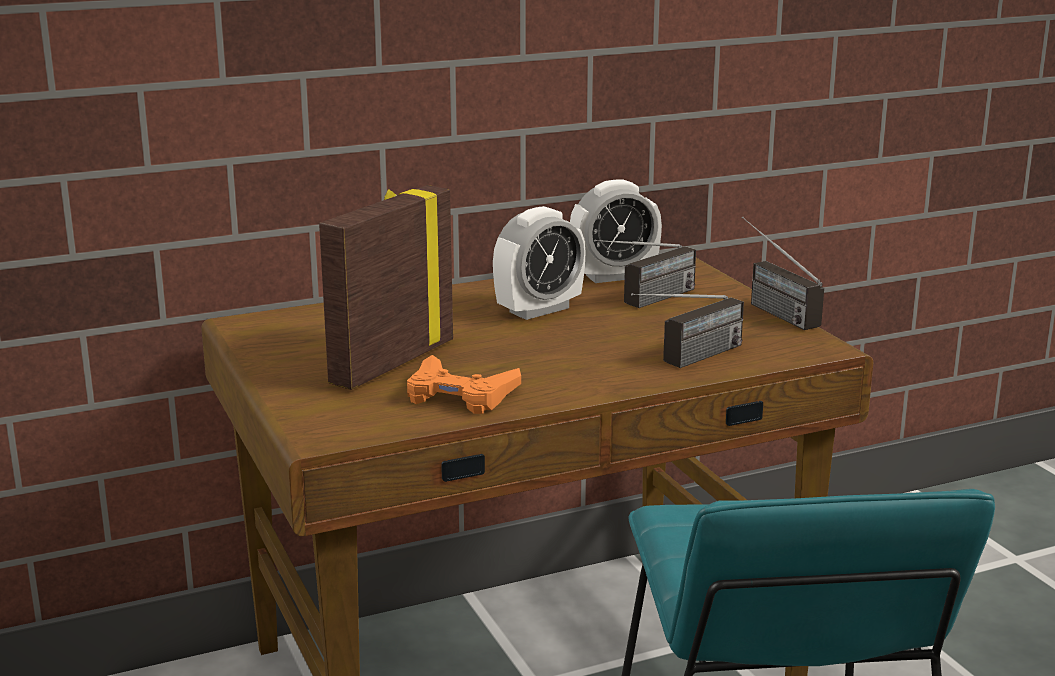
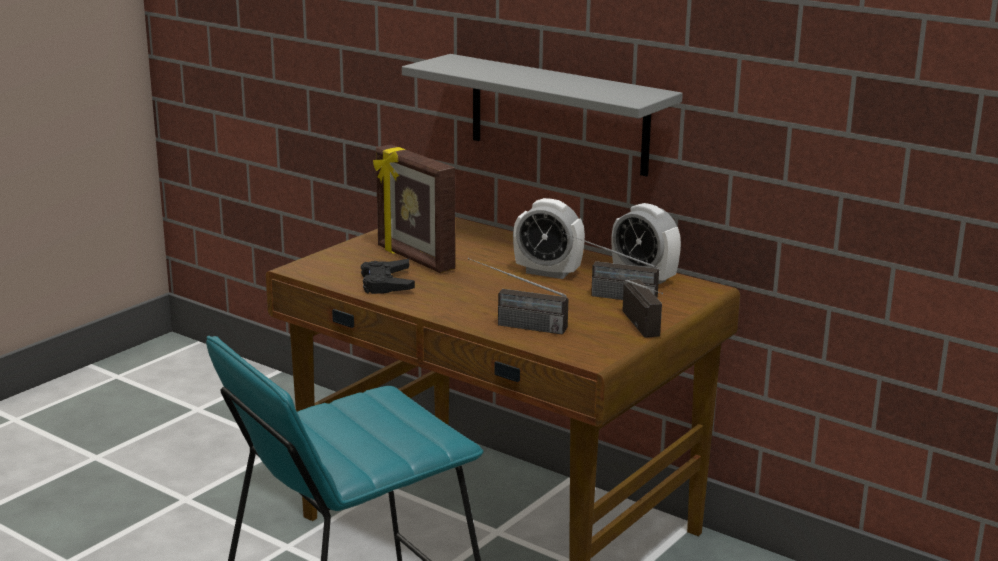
camera: 60 degrees right, 0 degrees up
(390, 362) = (414, 259): picture frame -> picture frame turned 135 degrees counterclockwise
(421, 108) = (558, 114): none -> grey shelf
(460, 395) = (387, 283): orange game controller -> black game controller
(768, 308) = (649, 331): radio -> radio turned 135 degrees clockwise

